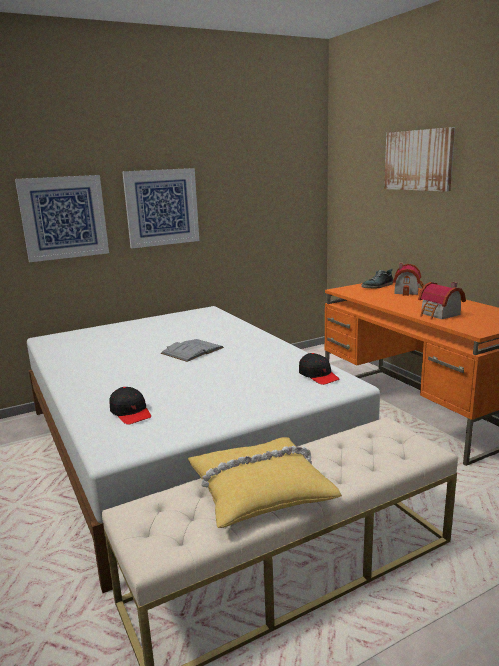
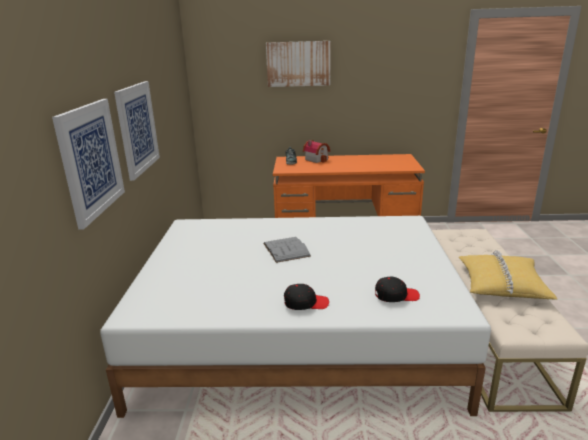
camera: 60 degrees left, 5 degrees up
(318, 375) = (388, 223): black cap -> black cap (306, 303)
(439, 314) = (375, 166): toy house -> none

